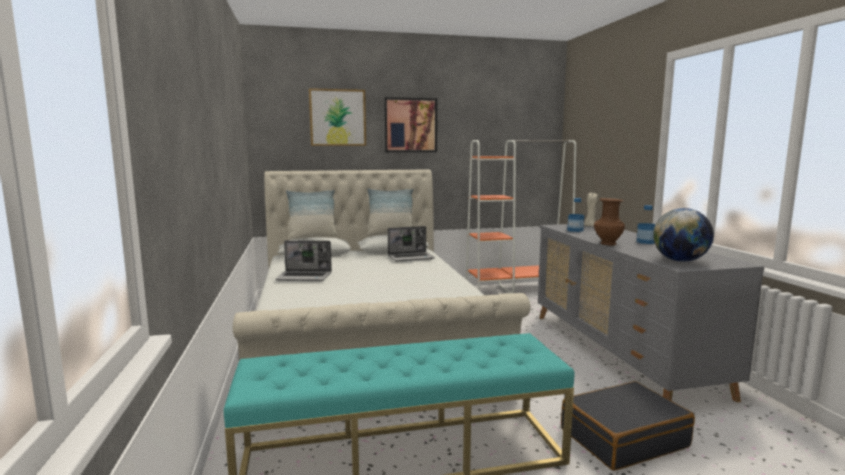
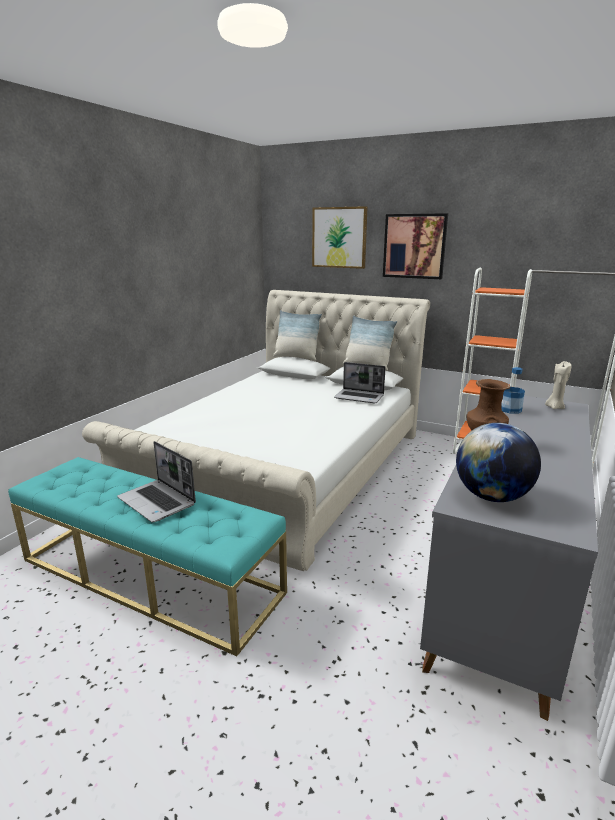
camera: 40 degrees right, 10 degrees up
(305, 277) = (236, 397): laptop -> laptop (158, 502)
(623, 438) = (324, 666): black suitcase -> none
(646, 242) = (548, 453): bottle -> none

